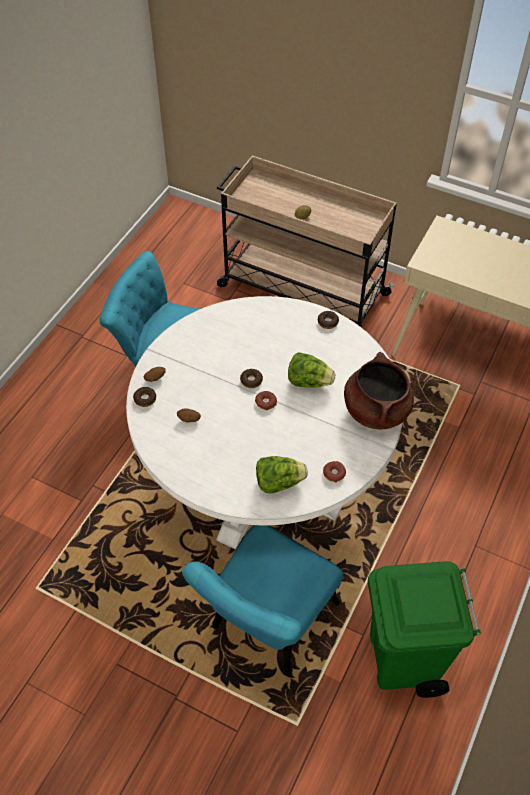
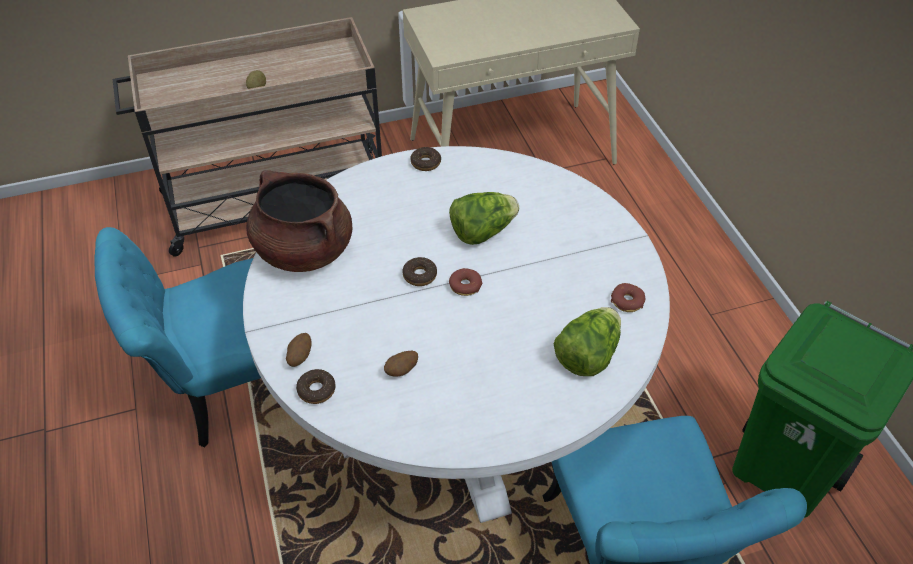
camera: 45 degrees left, 5 degrees down
(376, 410) = (583, 211): brown cooking pot -> brown cooking pot (303, 250)

